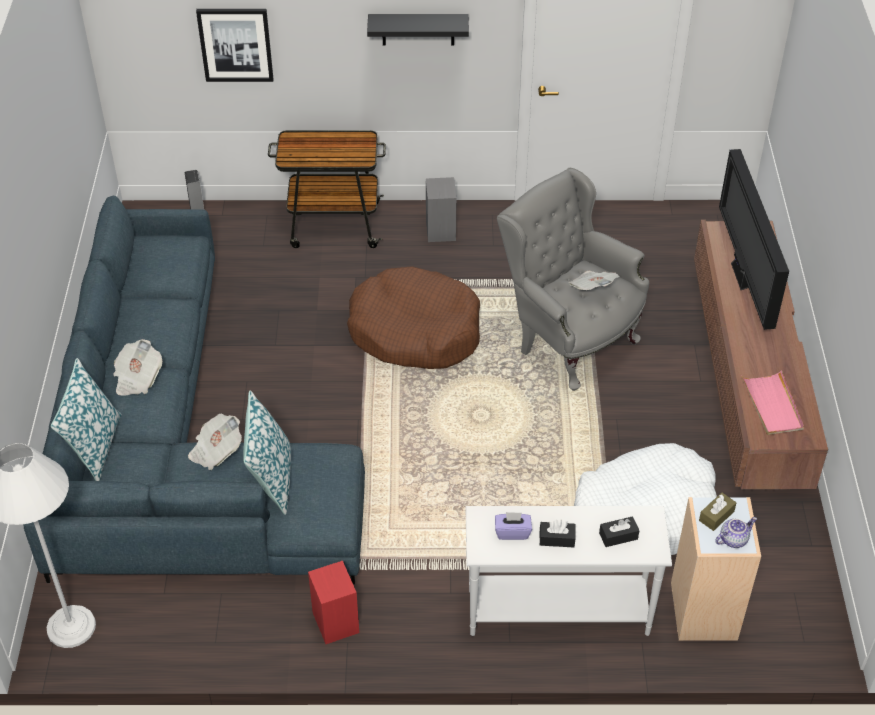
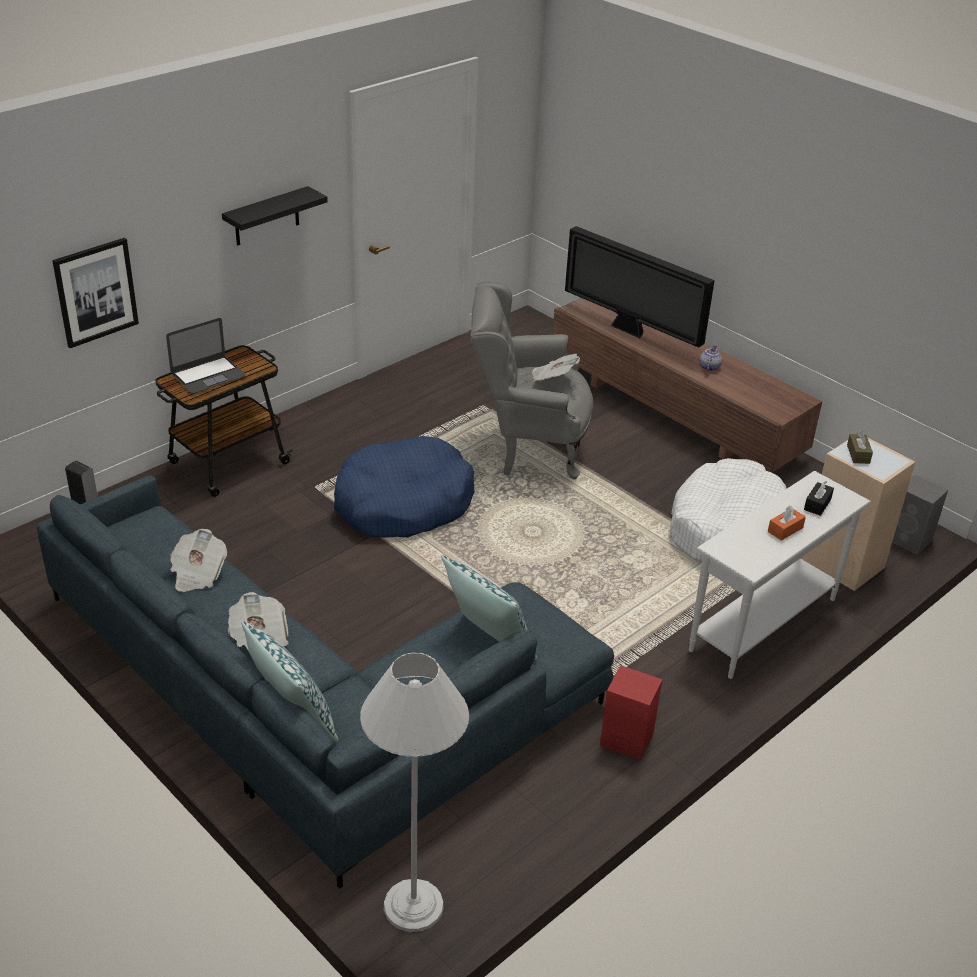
camera: 45 degrees left, 10 degrees down
(216, 451) = (411, 651): newspaper -> newspaper (197, 574)
(319, 146) = (208, 375): none -> laptop
(415, 331) = (403, 503): brown dog bed -> blue dog bed
(440, 231) = (328, 426): grey speaker -> grey speaker (909, 540)
(512, 532) = (752, 543): purple tissue box -> none
(557, 539) = (785, 530): black tissue box -> orange tissue box
(733, 539) = (887, 461): teapot -> teapot (709, 367)
(772, 405) = (756, 394): pink tray -> none

